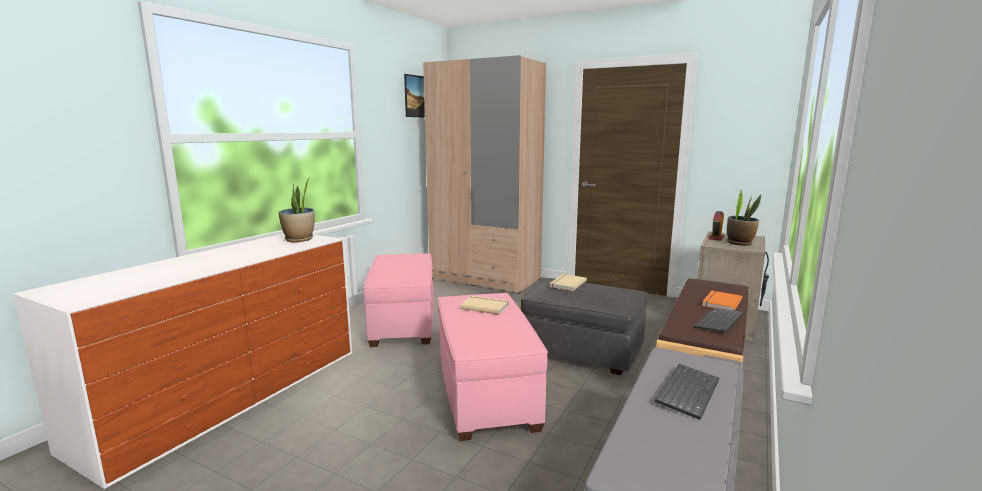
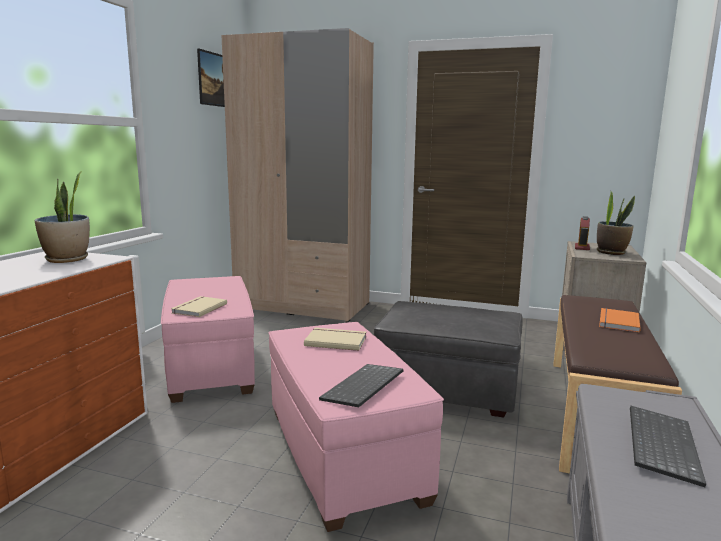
camera: 10 degrees left, 0 degrees up
(566, 284) = (425, 307): beige book -> beige book (198, 308)
(720, 322) = (633, 346): keyboard -> keyboard (364, 388)

